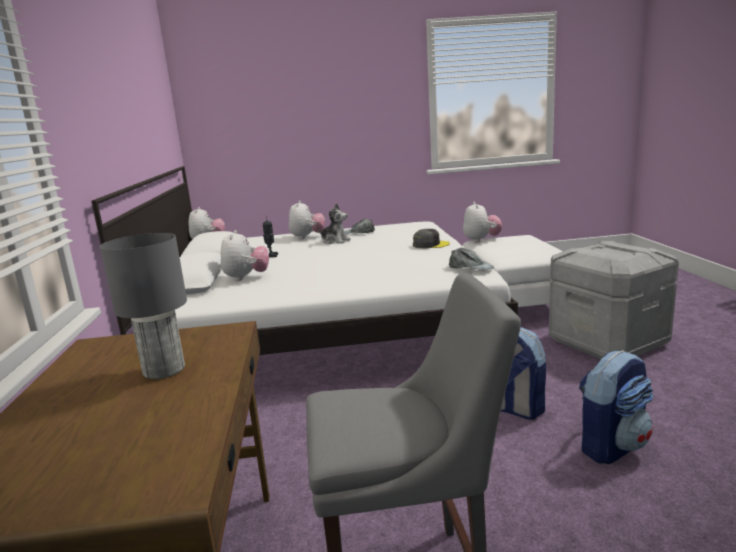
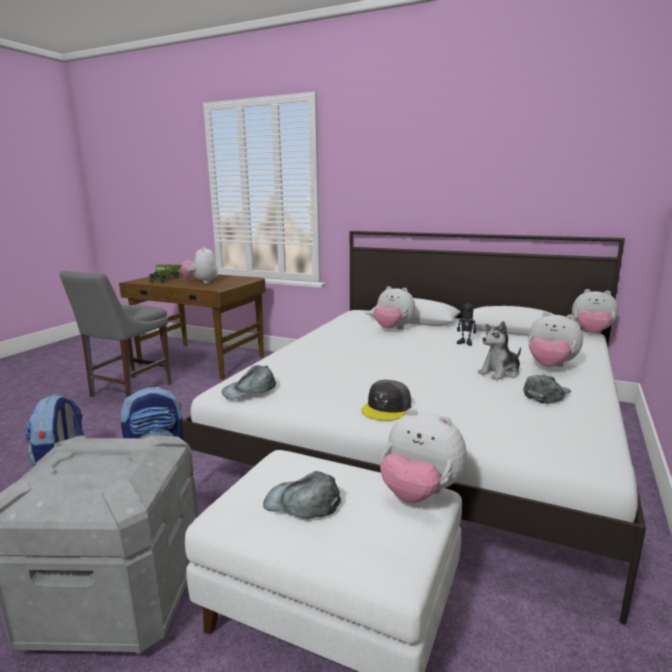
camera: 120 degrees right, 0 degrees up
(122, 441) = (166, 279): none -> toy truck
(164, 369) = (201, 282): grey table lamp -> plush toy
(527, 246) = (302, 503): none -> grey cap

